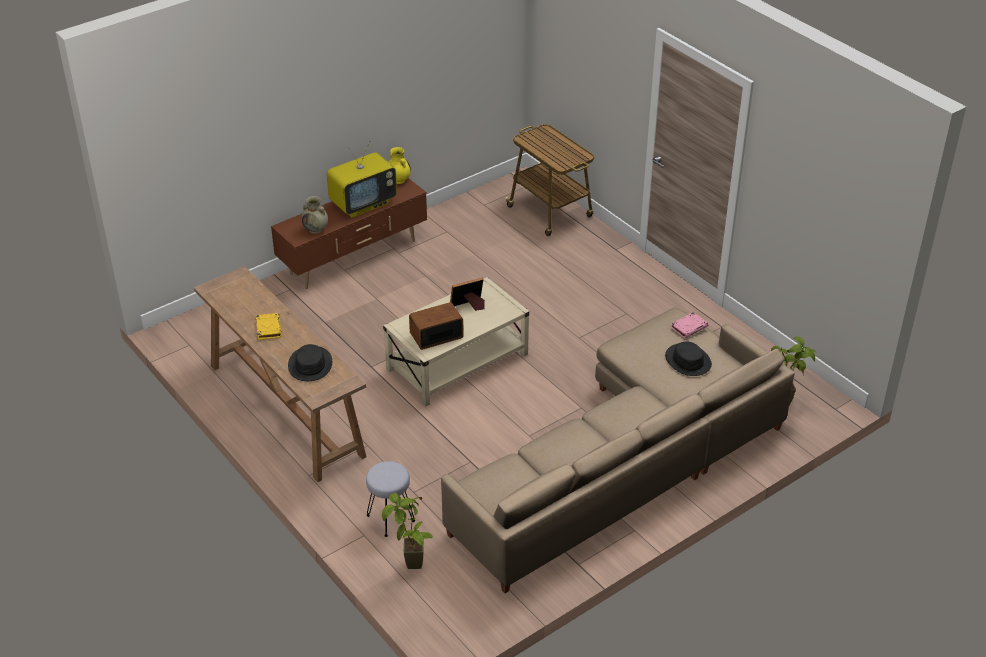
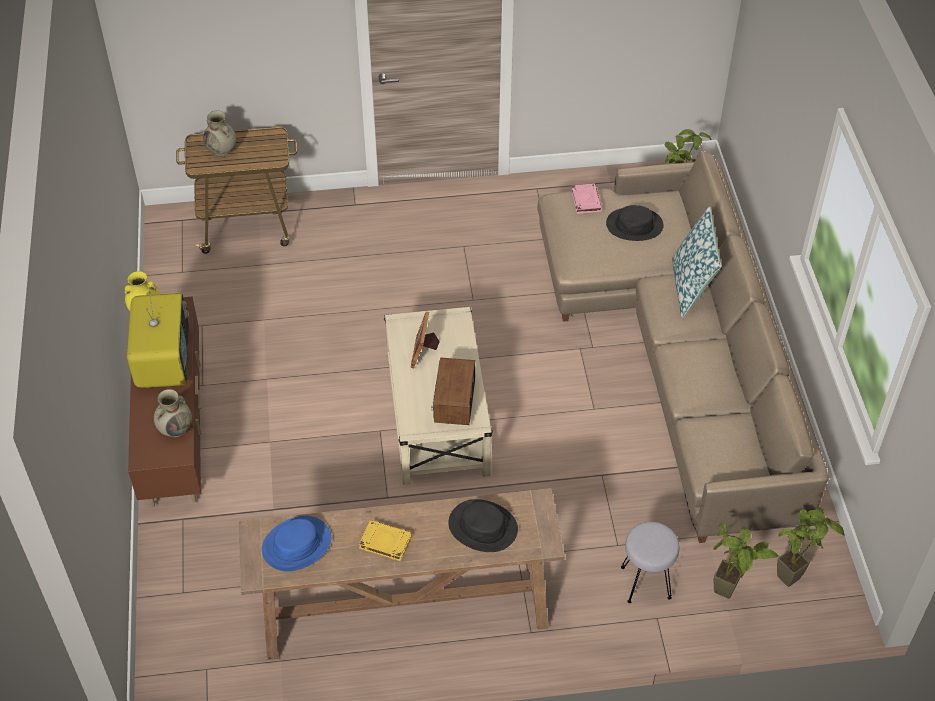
camera: 60 degrees left, 10 degrees up
(242, 294) = (297, 545): none -> blue hat
(457, 601) = (796, 575): none -> potted plant
(547, 142) = (222, 150): none -> beige vase
(652, 413) = (691, 287): none -> pillow

